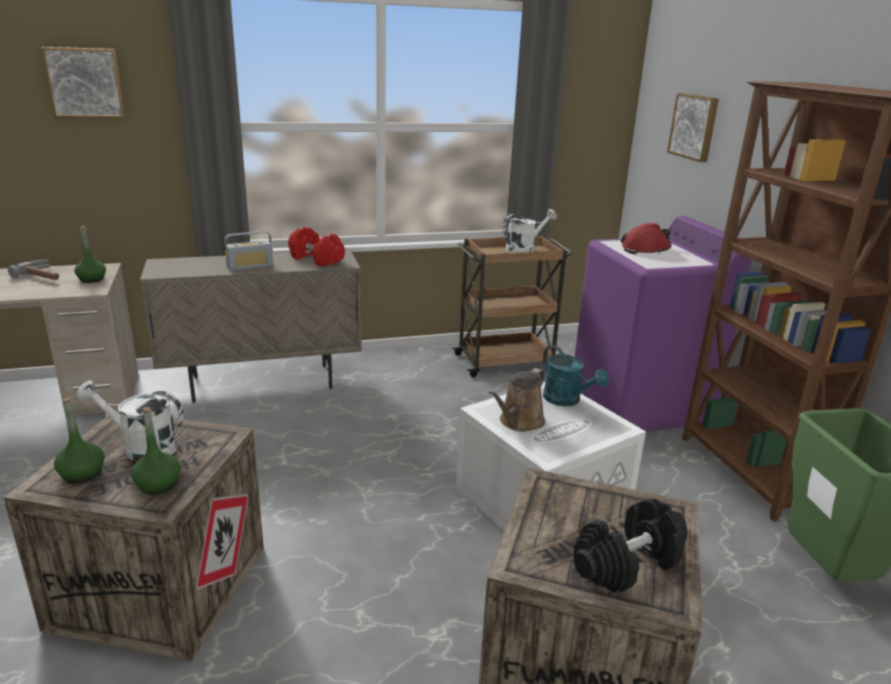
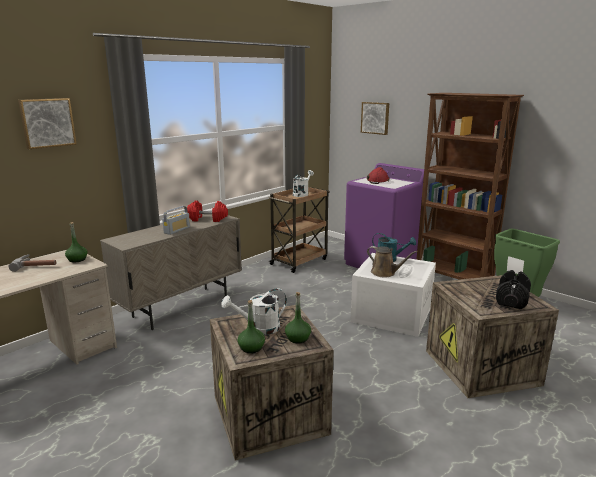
camera: 30 degrees left, 5 degrees down
(519, 422) = (385, 273): brown watering can -> brown watering can turned 60 degrees counterclockwise

